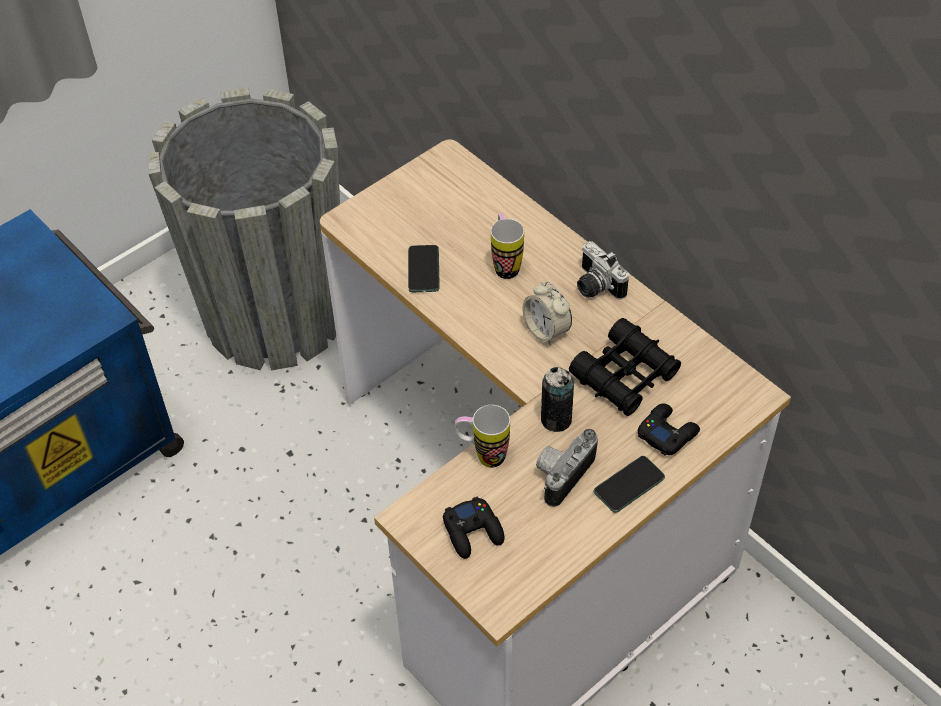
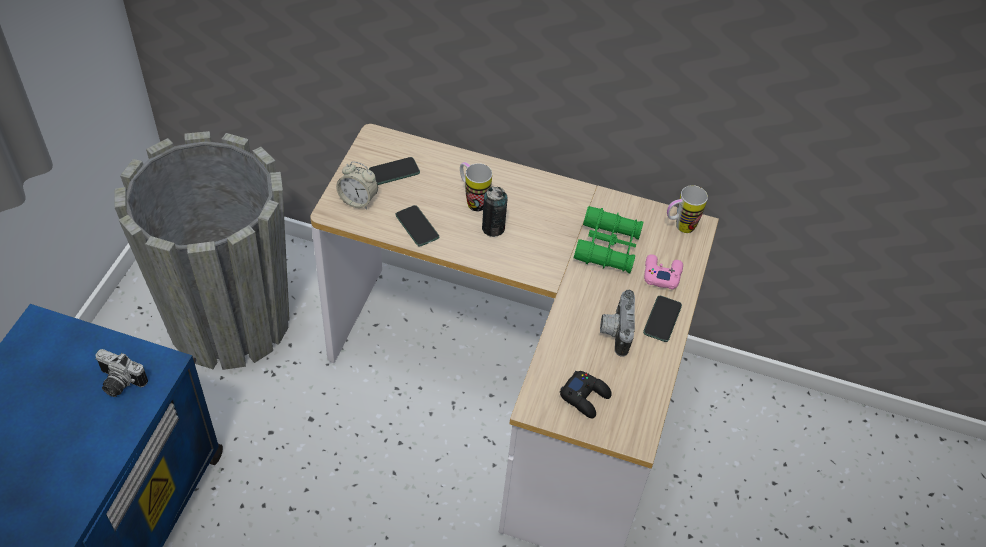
camera: 35 degrees left, 0 degrees up
(441, 201) = (394, 172): none -> phone
(482, 455) = (553, 341): mug -> mug (679, 227)
(546, 330) = (534, 236): alarm clock -> alarm clock (358, 200)
(556, 419) = (584, 295): can -> can (493, 228)
(595, 286) = (545, 193): camera -> camera (118, 383)
(624, 375) = (607, 246): black binoculars -> green binoculars
(667, 433) = (661, 274): black game controller -> pink game controller

